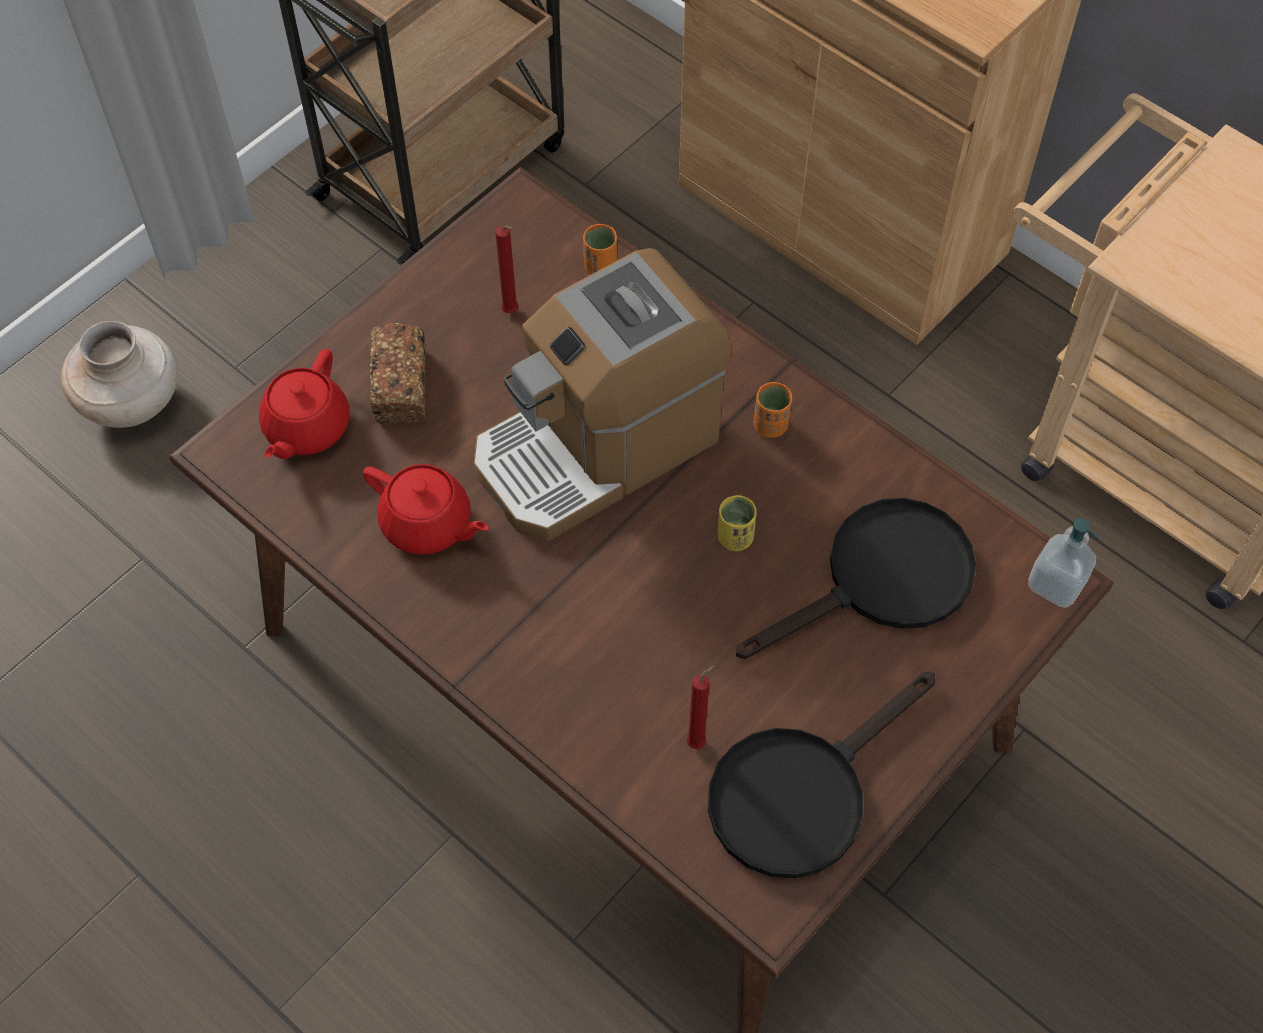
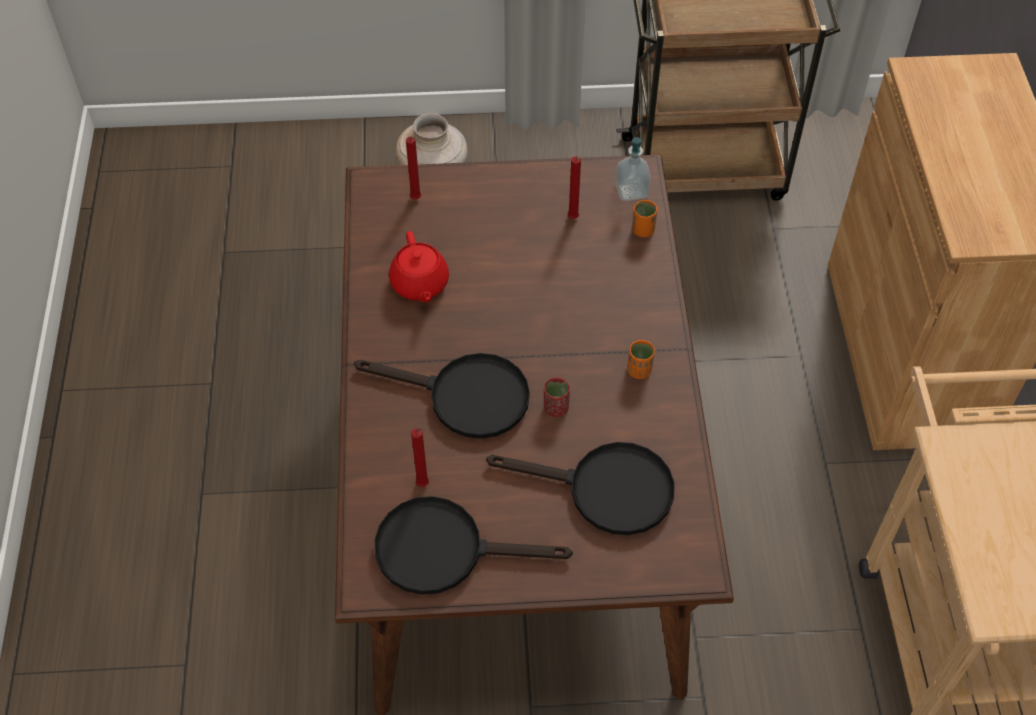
camera: 45 degrees right, 5 degrees down
(306, 428) = (416, 199): red teapot -> red candle
(401, 386) = (480, 214): bread -> none
(597, 447) = (539, 312): coffee machine -> none
(628, 608) = (465, 397): none -> black frying pan
(735, 537) = (556, 408): yellow cup -> red cup
(1056, 584) = (697, 570): soap dispenser -> soap dispenser (631, 191)

